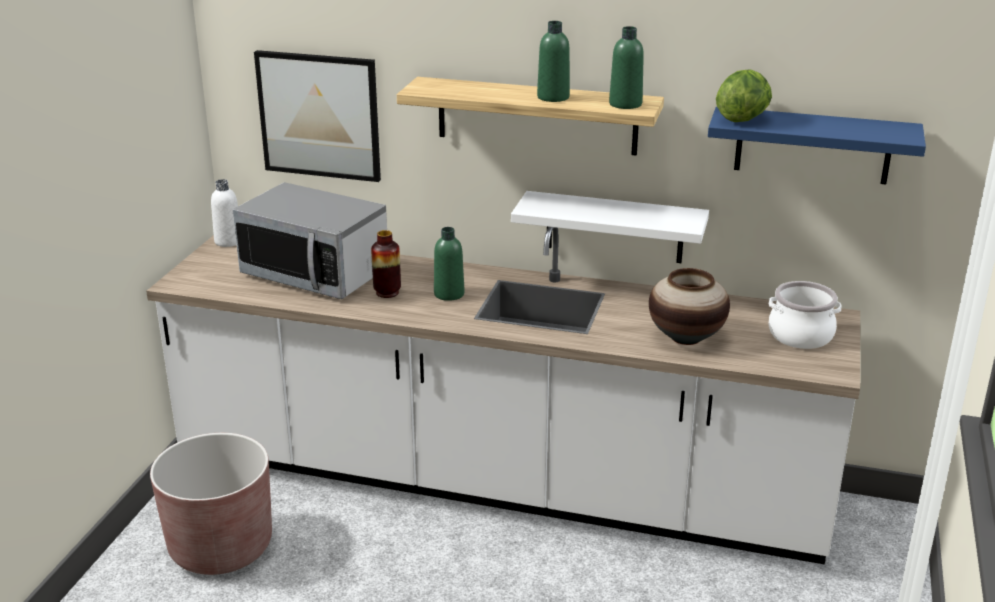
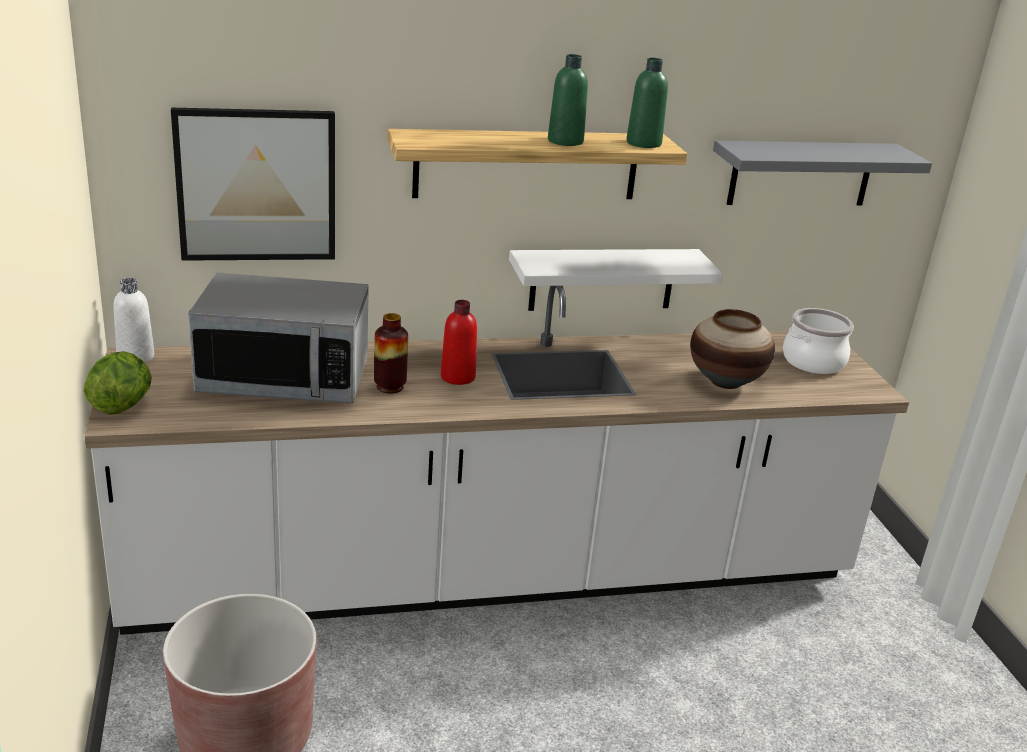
camera: 30 degrees left, 0 degrees up
(449, 294) = (458, 377): green bottle -> red bottle
(742, 119) = (757, 150): lettuce -> lettuce (122, 405)
(813, 145) = (801, 173): blue shelf -> grey shelf

